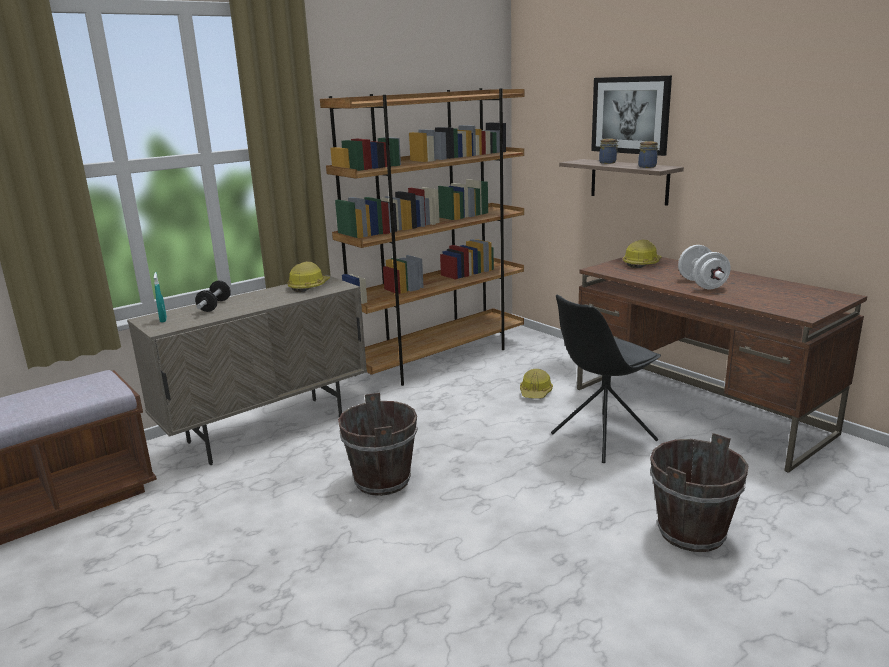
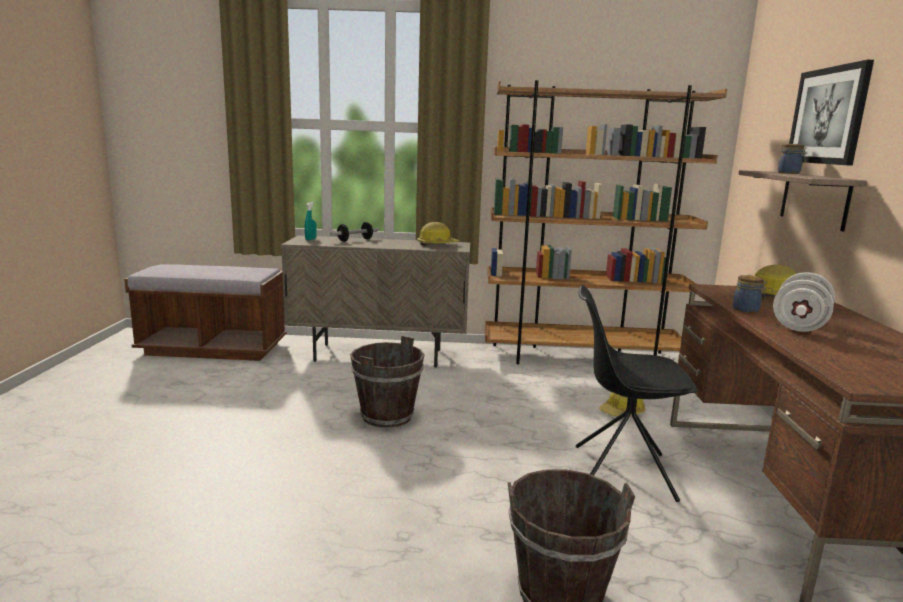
camera: 40 degrees right, 5 degrees down
(648, 167) = (817, 177): jar -> jar (747, 310)

